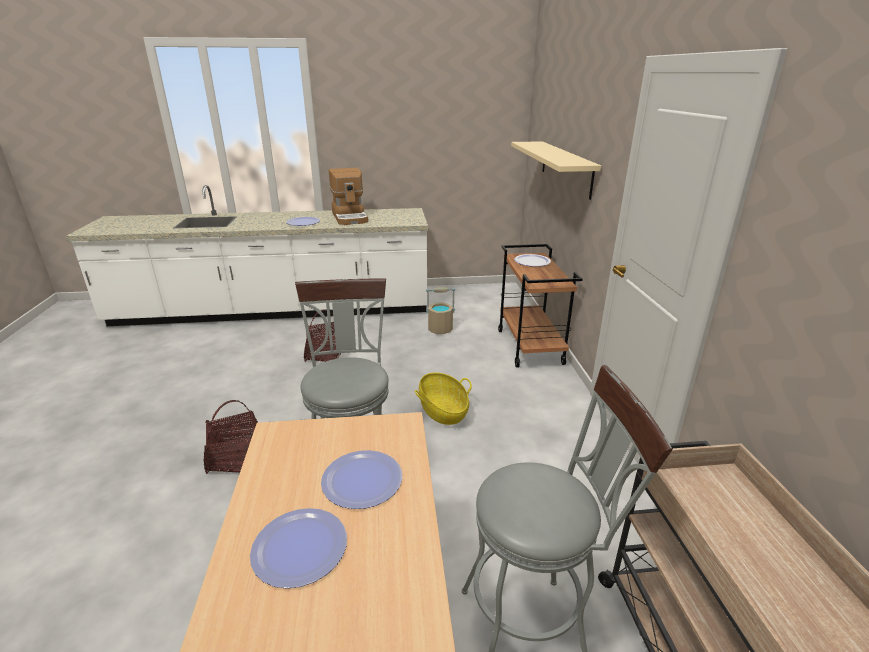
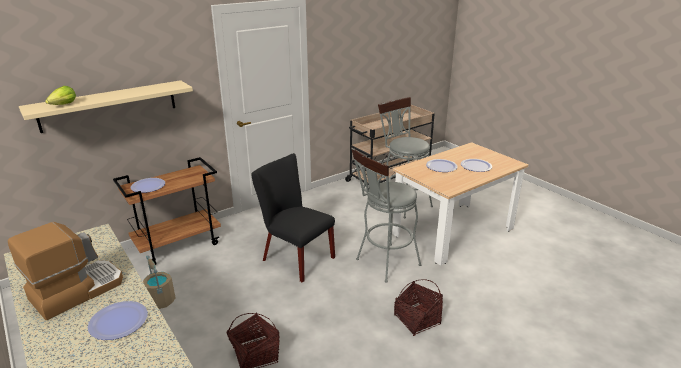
camera: 120 degrees left, 0 degrees up
(443, 411) = (294, 257): basket -> black chair
(529, 145) = (63, 105): none -> lettuce

